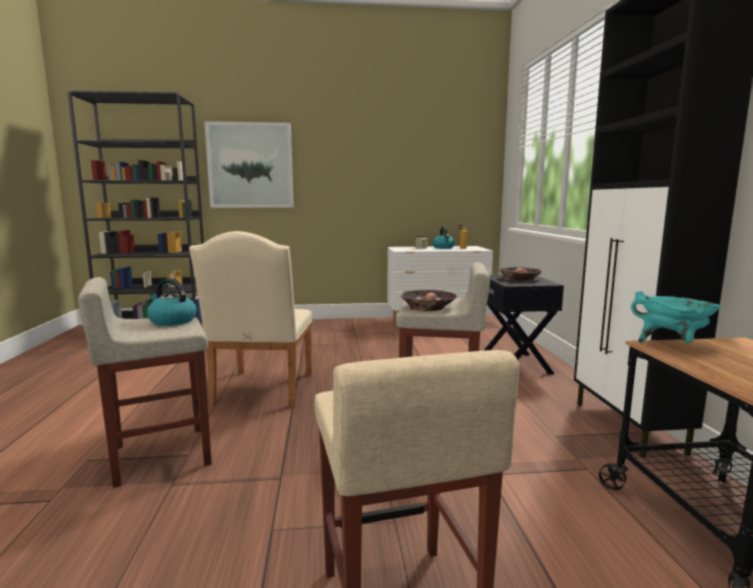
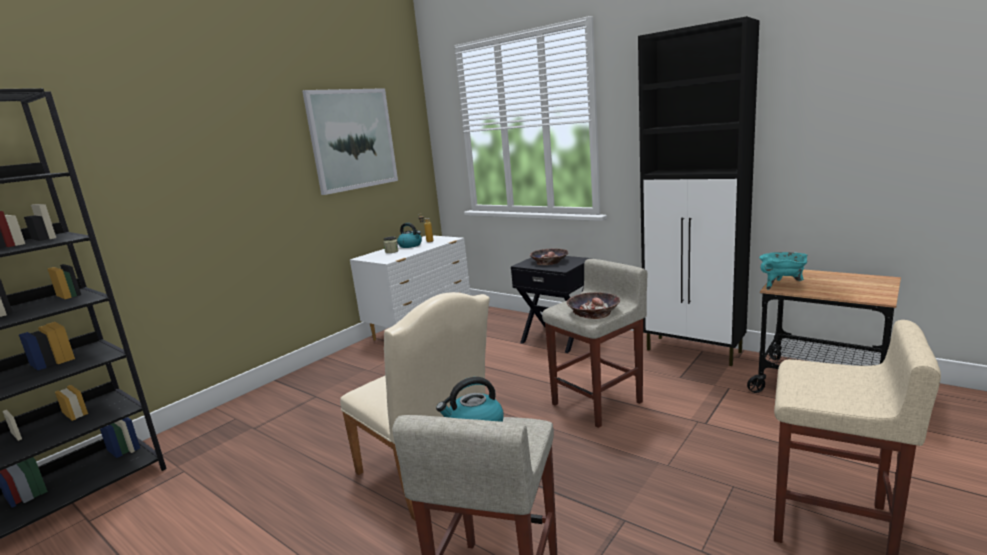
camera: 45 degrees left, 5 degrees up
(250, 165) = (150, 189): picture -> picture (352, 139)

